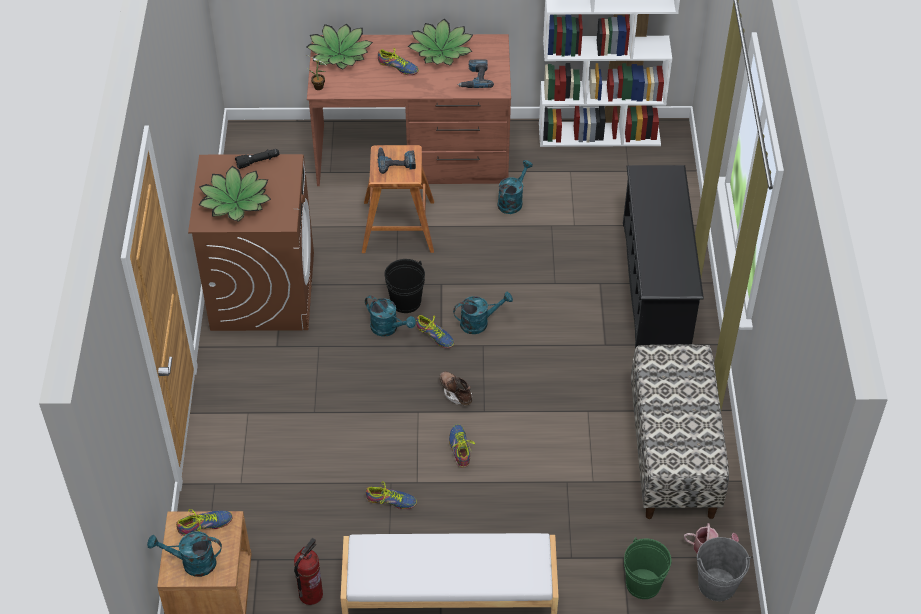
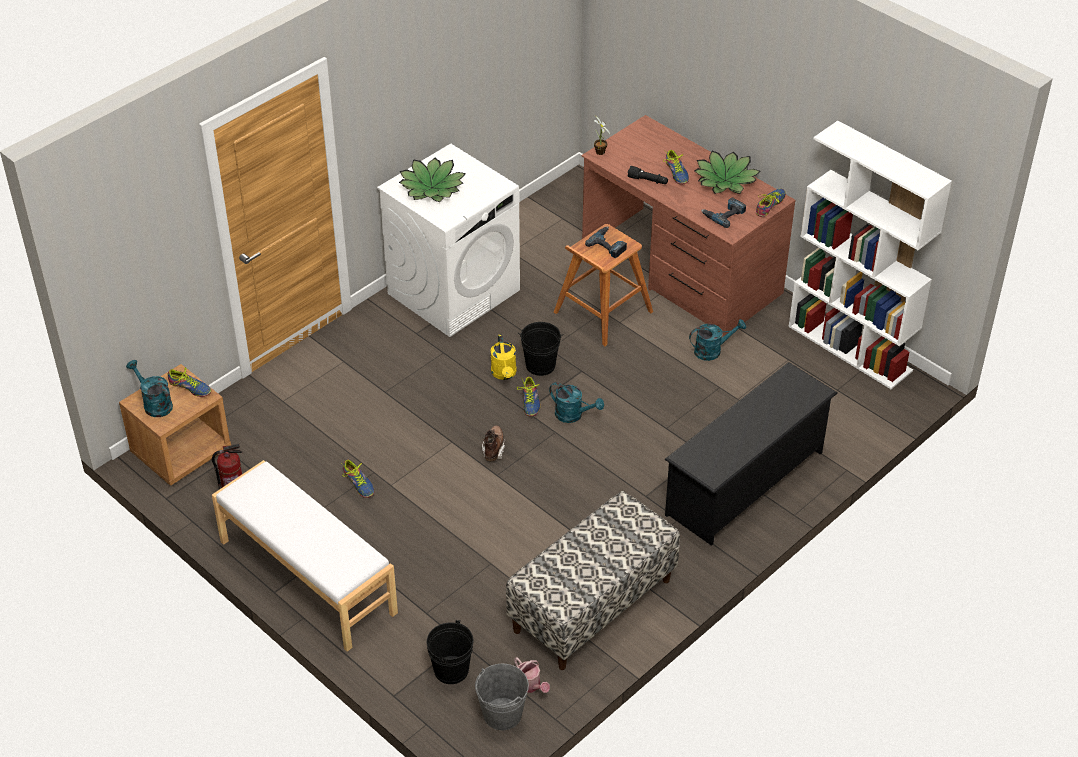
camera: 45 degrees right, 5 degrees down
(258, 162) = (481, 171): black flashlight -> black flashlight (648, 181)
(262, 290) = (454, 291): brown washing machine -> white washing machine
(339, 54) = (646, 138): potted plant -> none
(388, 328) = (504, 374): turquoise watering can -> yellow watering can
(460, 448) = (447, 486): shoe -> shoe (769, 205)
(643, 584) = (451, 670): green bucket -> black bucket

